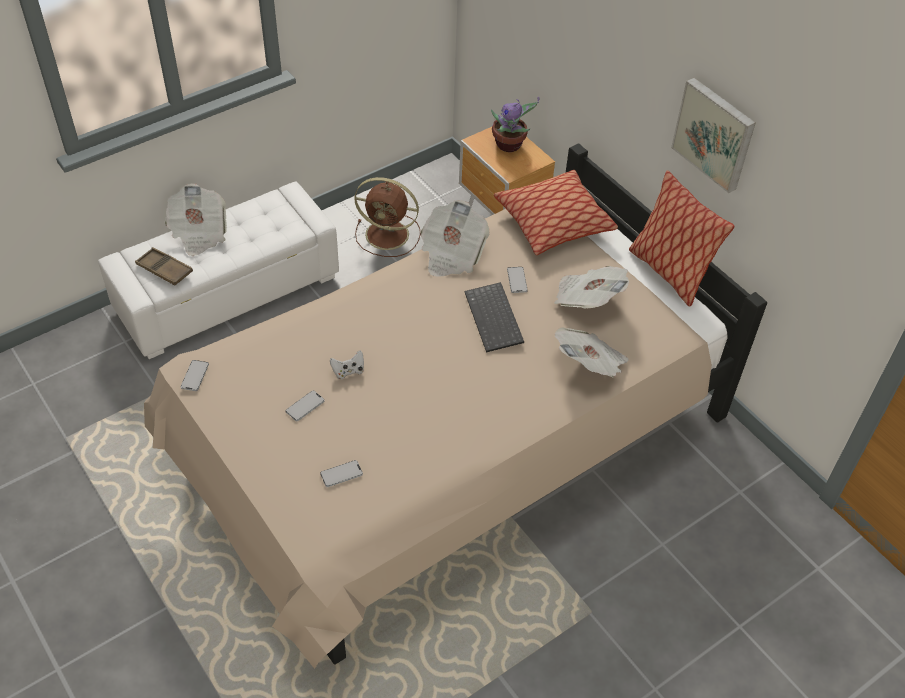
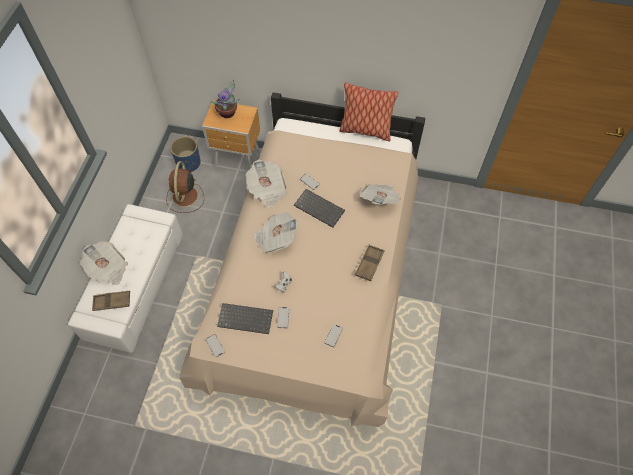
camera: 40 degrees left, 10 degrees up
(262, 374) = (246, 318): none -> keyboard
(389, 235) = (185, 197): brown fan -> brown fan turned 120 degrees clockwise
(434, 200) = (188, 163): none -> blue planter
(485, 429) = (369, 264): none -> brown tray
(554, 222) = (295, 140): pillow -> none
(587, 299) = (348, 169): newspaper -> newspaper (275, 238)
(715, 133) = (367, 52): picture -> none

